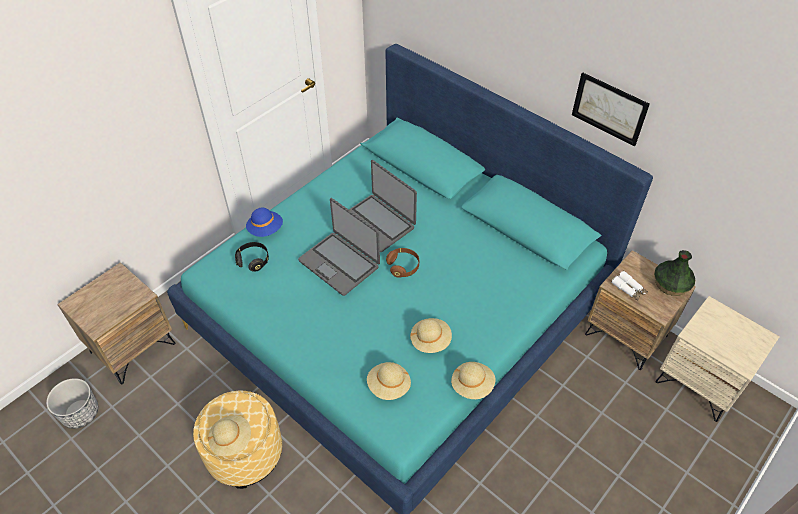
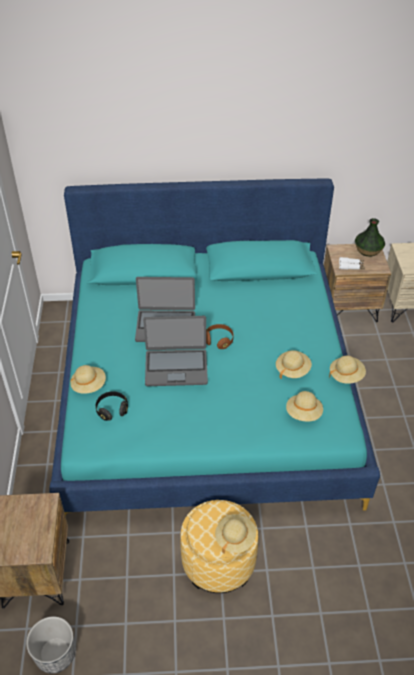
camera: 45 degrees left, 5 degrees down
(265, 229) = (89, 385): blue hat -> beige hat
(609, 109) = (283, 147): picture -> none

